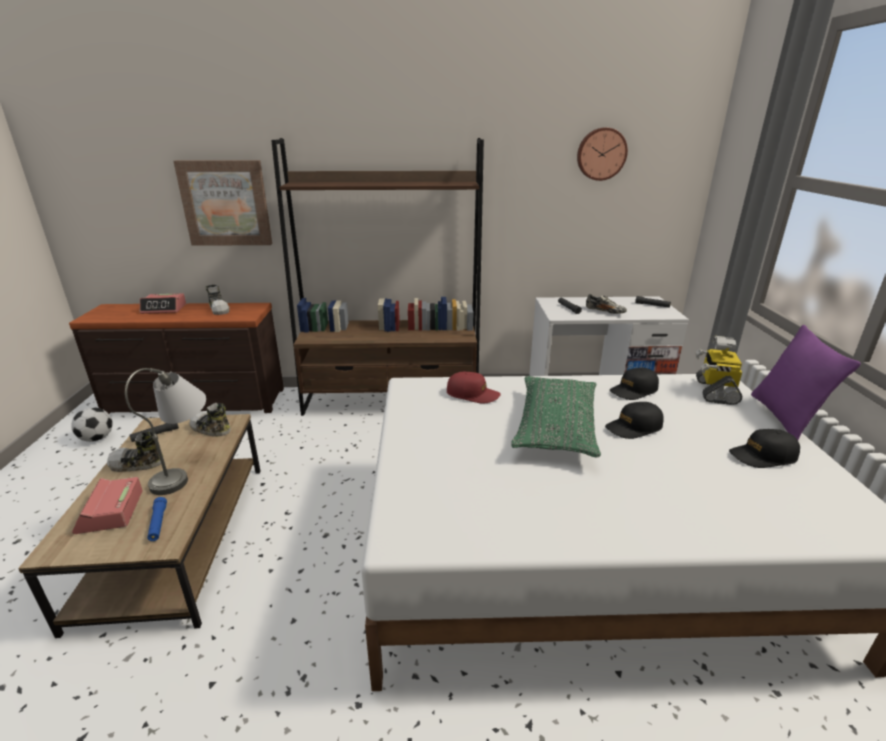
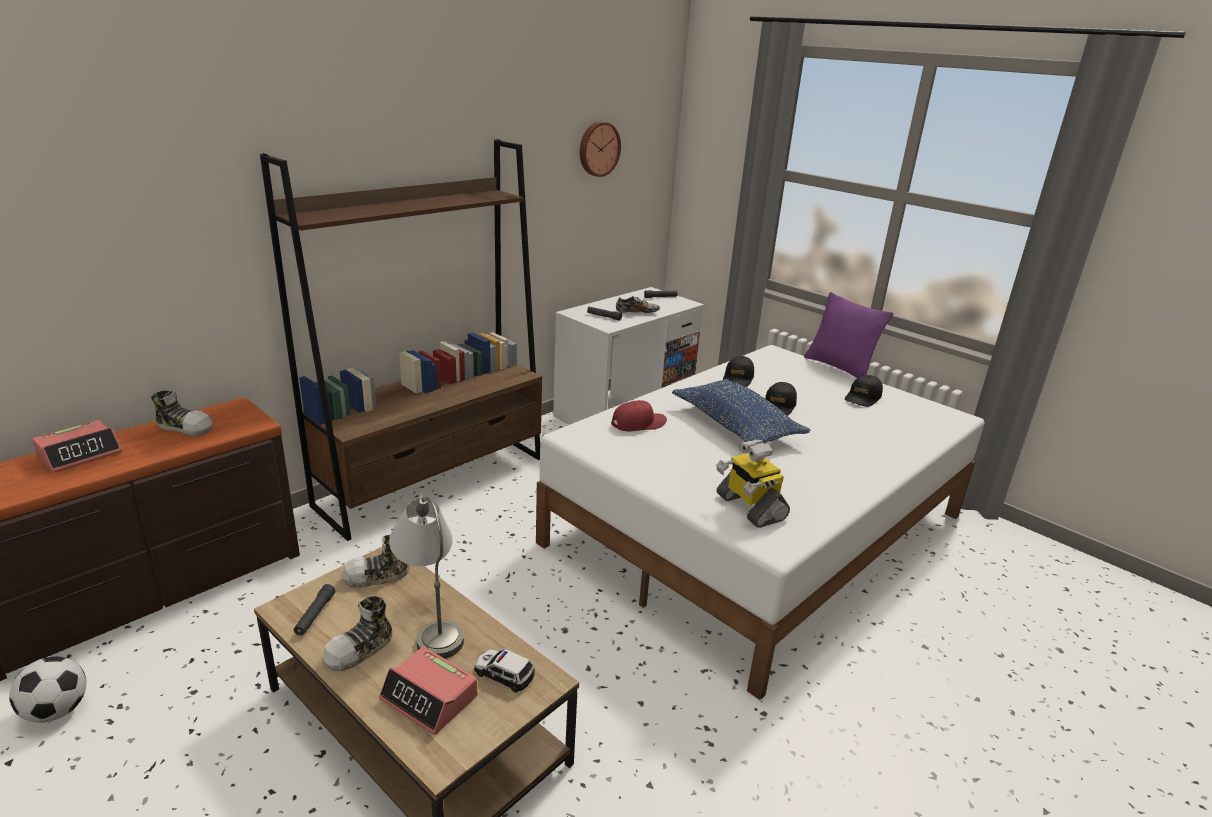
camera: 45 degrees left, 0 degrees up
(158, 523) = (503, 674): blue flashlight -> toy car
(226, 203) = (168, 258): picture -> none
(555, 427) = (736, 426): green pillow -> blue pillow
(714, 391) = (782, 361): toy robot -> toy robot (749, 507)

